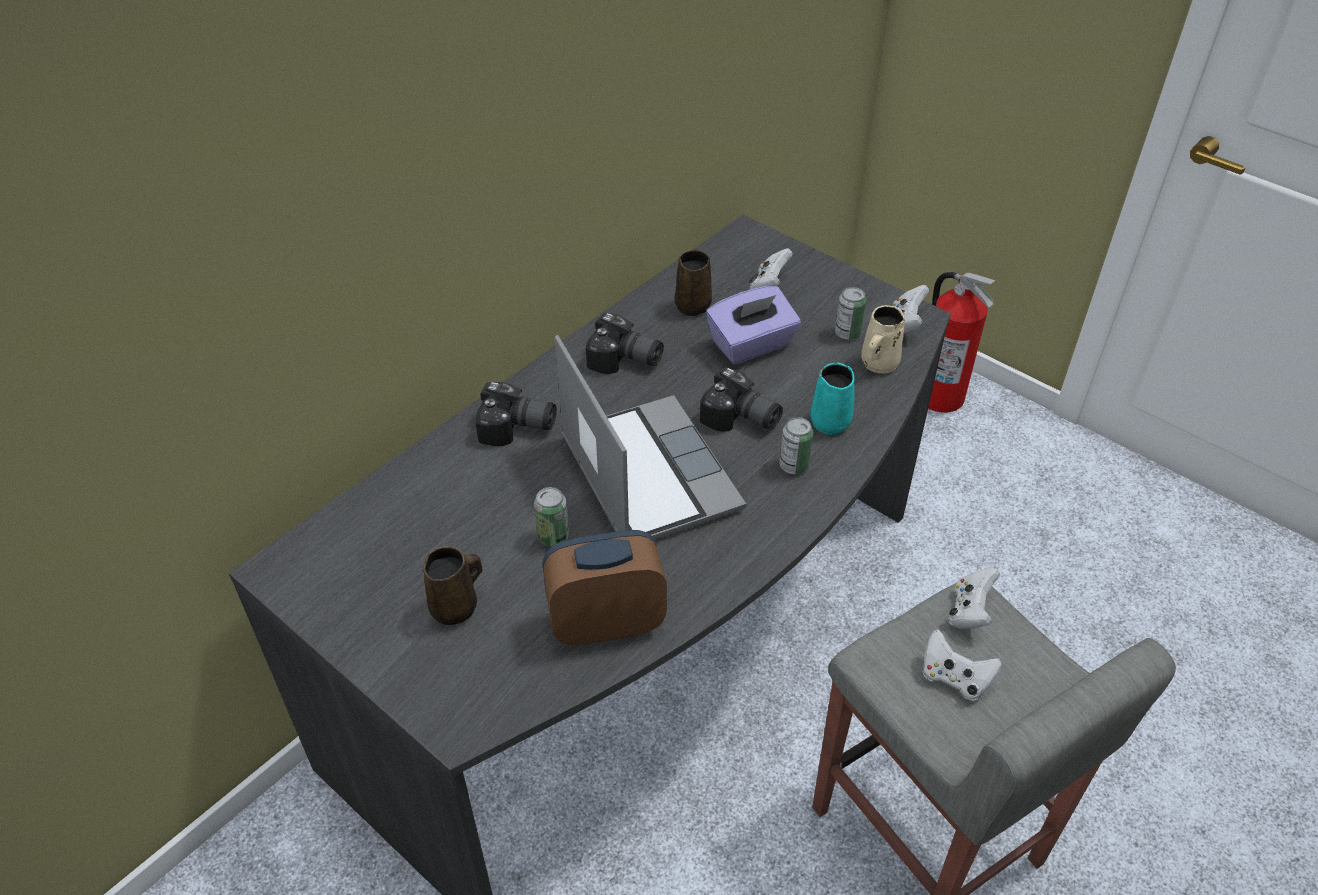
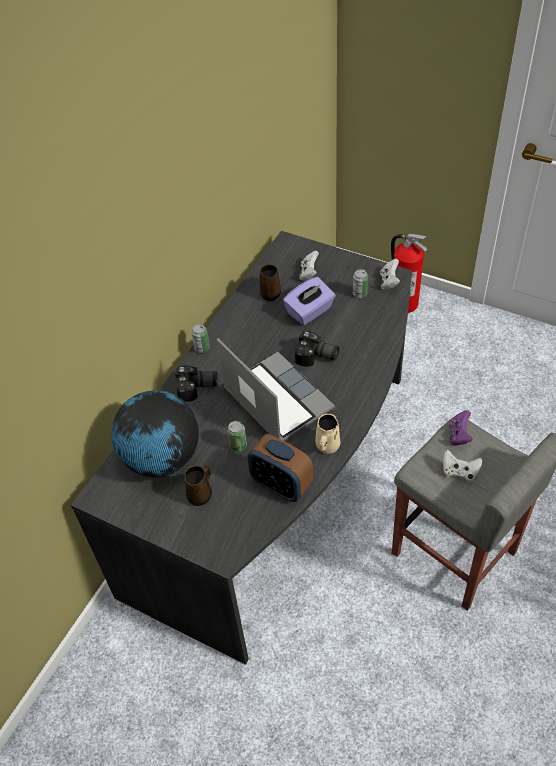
camera: 10 degrees left, 5 degrees up
(412, 529) = (161, 458): none -> globe
(606, 622) = (281, 485): alarm clock -> alarm clock turned 120 degrees counterclockwise
(625, 361) = (243, 336): camera -> none
(793, 466) = (352, 378): can -> can (202, 348)
(830, 420) = (364, 347): turquoise mug -> none
(878, 364) = (381, 309): beige mug -> beige mug (327, 446)
(969, 612) = (458, 435): white game controller -> purple game controller

